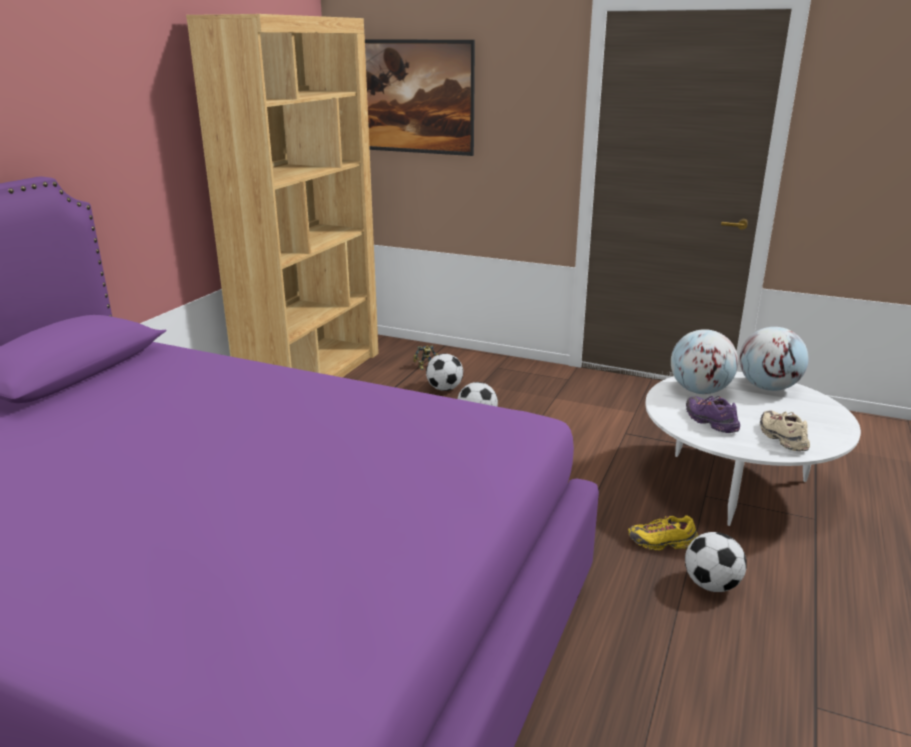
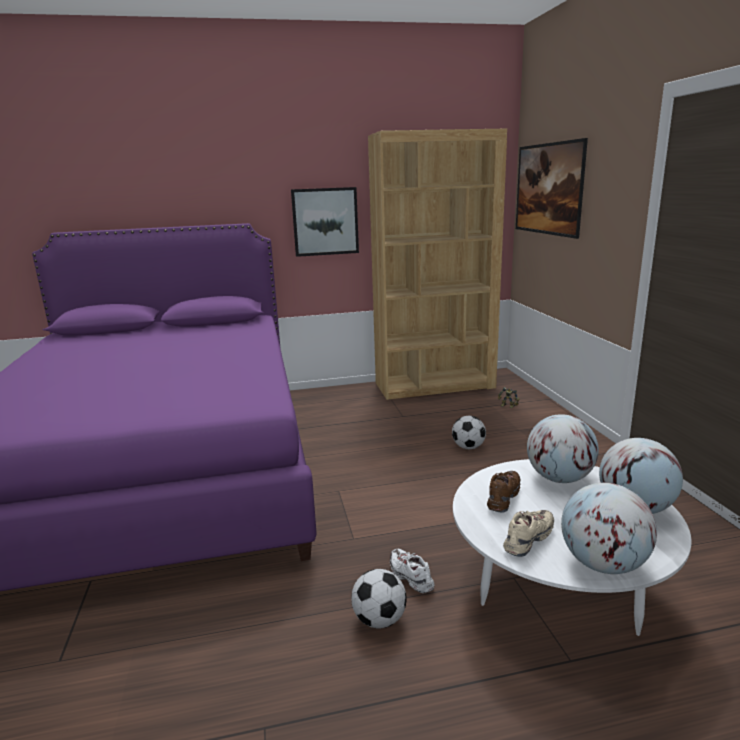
camera: 55 degrees right, 5 degrees down
(144, 160) = (325, 221): none -> picture
(444, 388) = (490, 422): football -> none
(662, 543) = (410, 577): yellow shoe -> white shoe
(710, 422) = (503, 498): purple shoe -> brown shoe
(831, 428) = (602, 564): none -> globe

